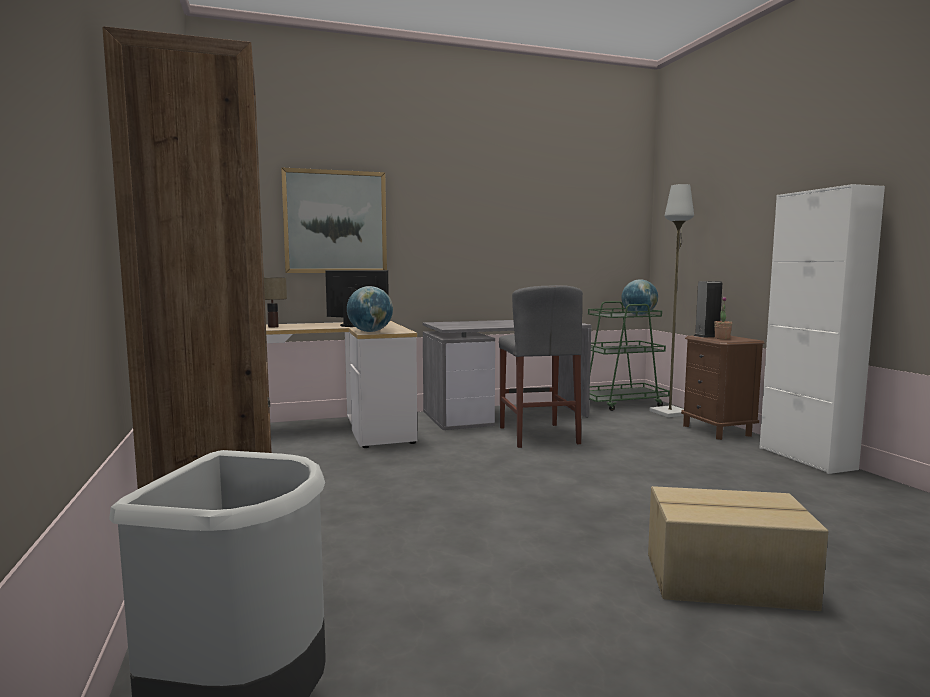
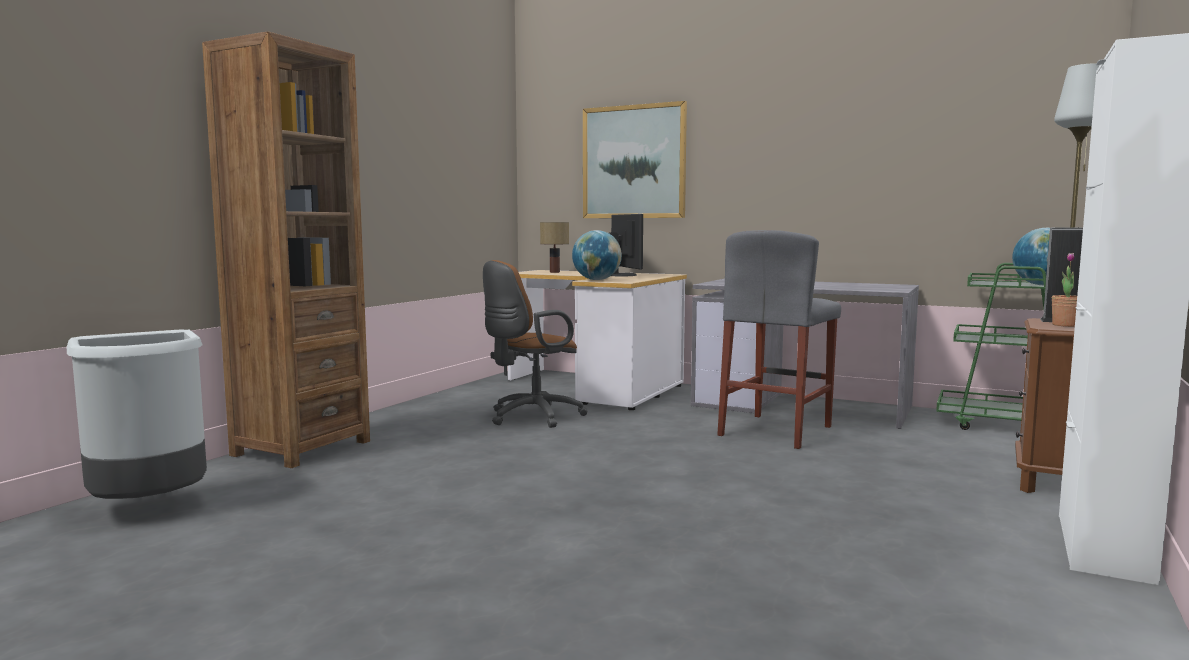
camera: 45 degrees right, 0 degrees up
(357, 470) = (531, 417): none -> brown office chair
(728, 582) = (560, 580): cardboard box -> none

